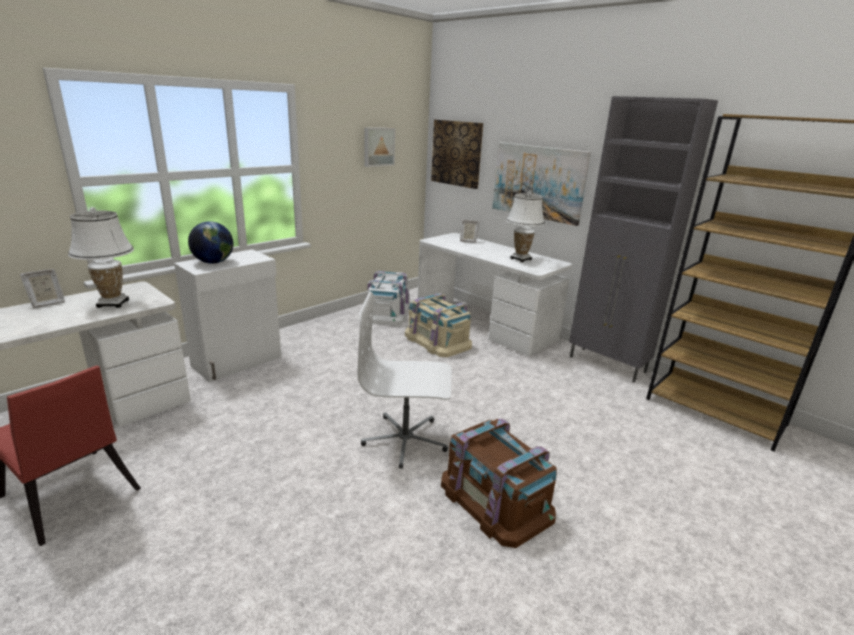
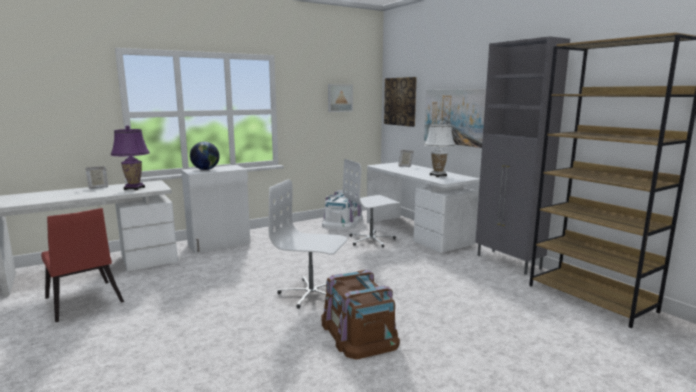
camera: 15 degrees right, 10 degrees down
(113, 303) = (134, 188): white table lamp -> purple table lamp
(437, 340) = (371, 240): beige storage box -> white office chair

